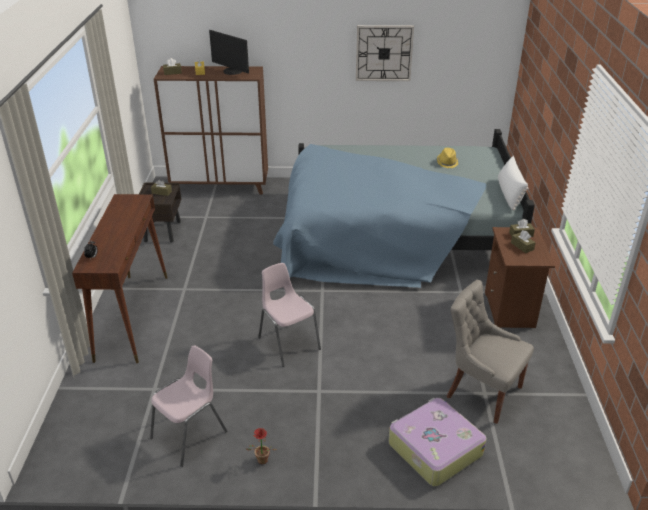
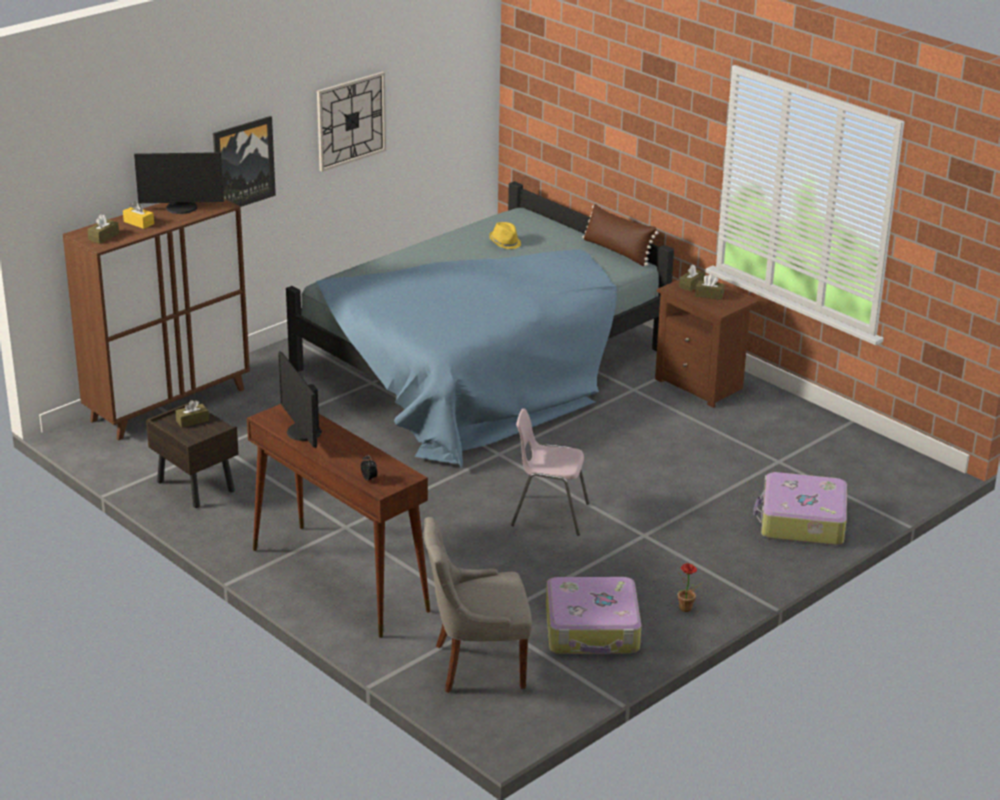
camera: 45 degrees left, 5 degrees down
(118, 214) = (302, 432): none -> monitor
(190, 435) = (593, 629): pink chair -> suitcase
(295, 59) = (243, 164): none -> picture
(481, 392) = (775, 461): grey chair -> grey chair (476, 665)
(509, 194) = (617, 251): white pillow -> brown pillow

